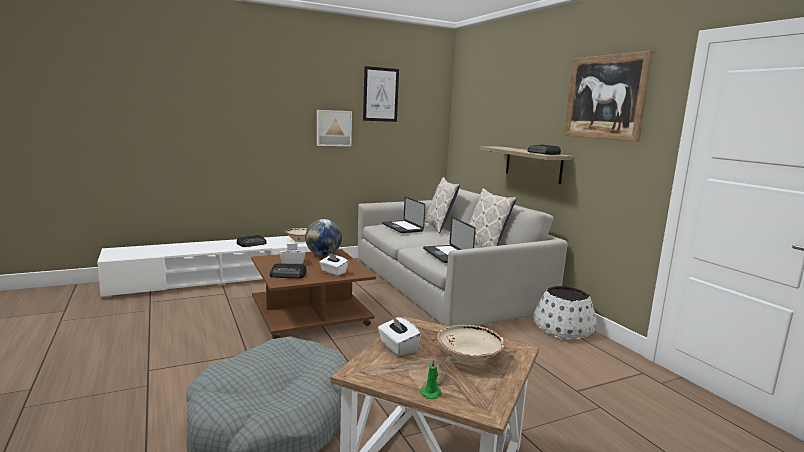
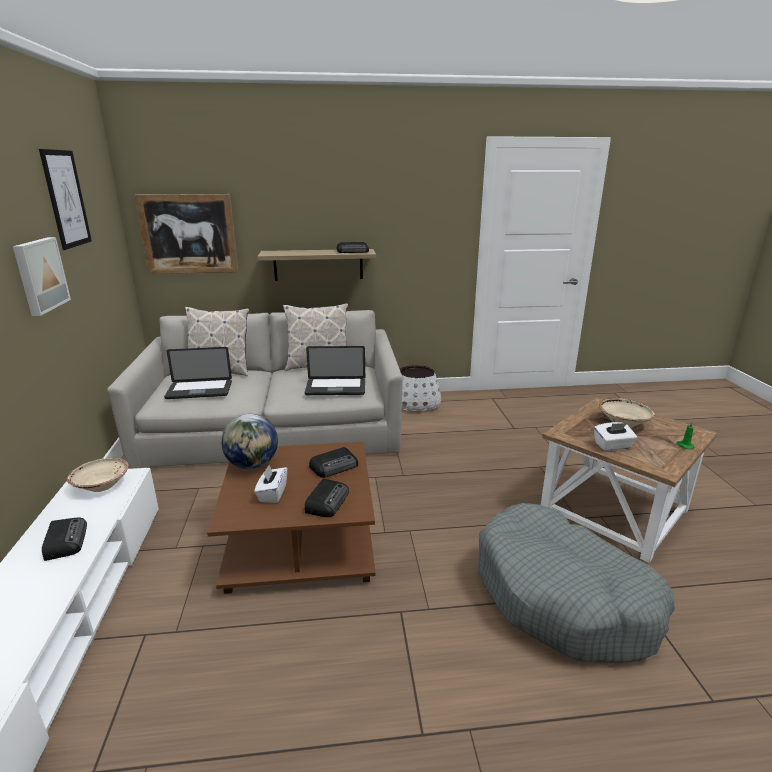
camera: 70 degrees left, 10 degrees up
(333, 272) = (335, 466): white tissue box -> radio
(605, 97) = (403, 190): picture -> picture (188, 234)

